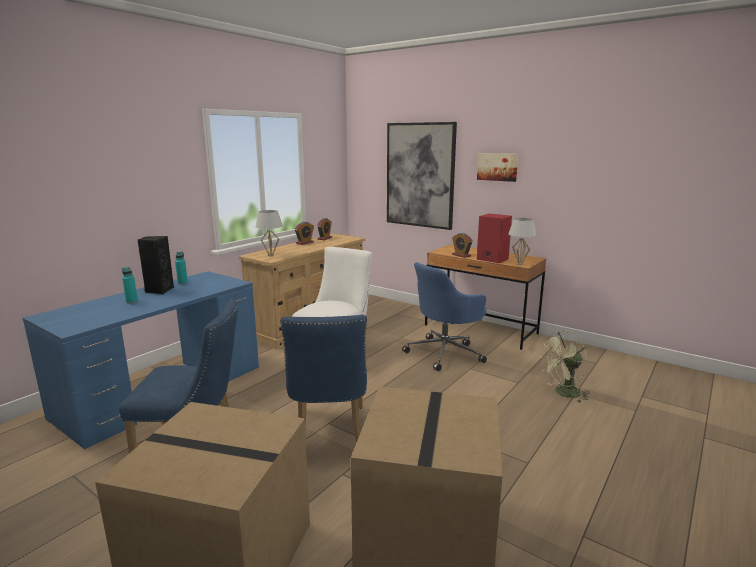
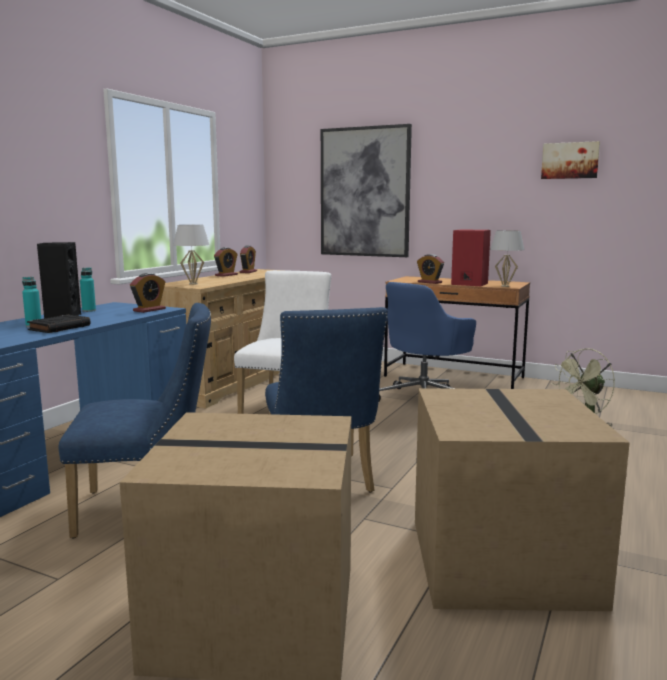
camera: 10 degrees left, 5 degrees down
(147, 305) = (60, 328): none -> black book
(224, 284) = (149, 310): none -> alarm clock
(497, 166) = (465, 176): picture -> picture (570, 160)

